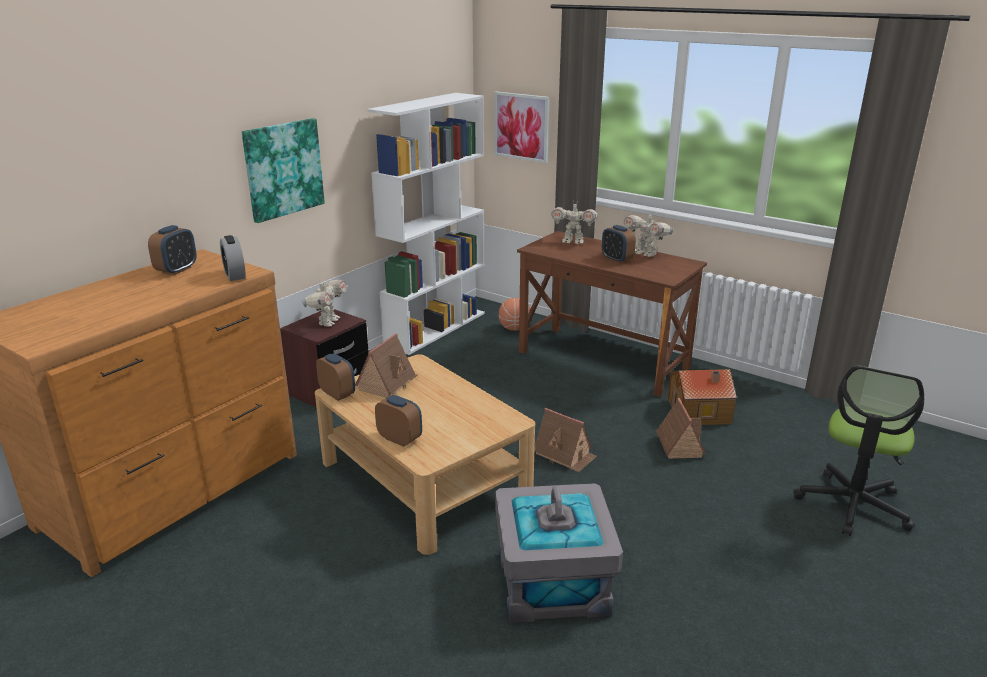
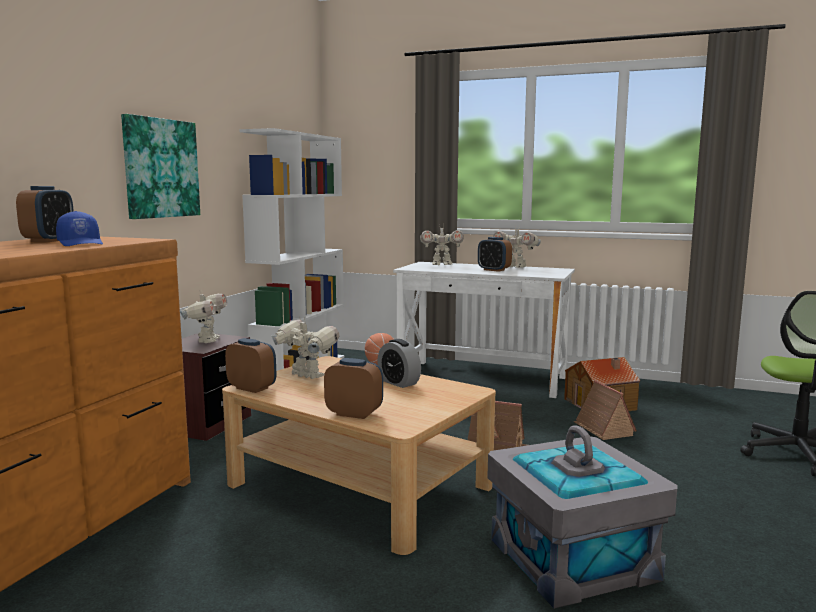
camera: 15 degrees left, 15 degrees down
(195, 283) = (81, 244): none -> blue cap
(235, 275) = (130, 240): alarm clock -> alarm clock (398, 382)
(387, 383) = (306, 376): toy house -> toy robot
(521, 126) = (374, 171): picture -> none
(603, 360) = (482, 378): brown desk -> white desk

